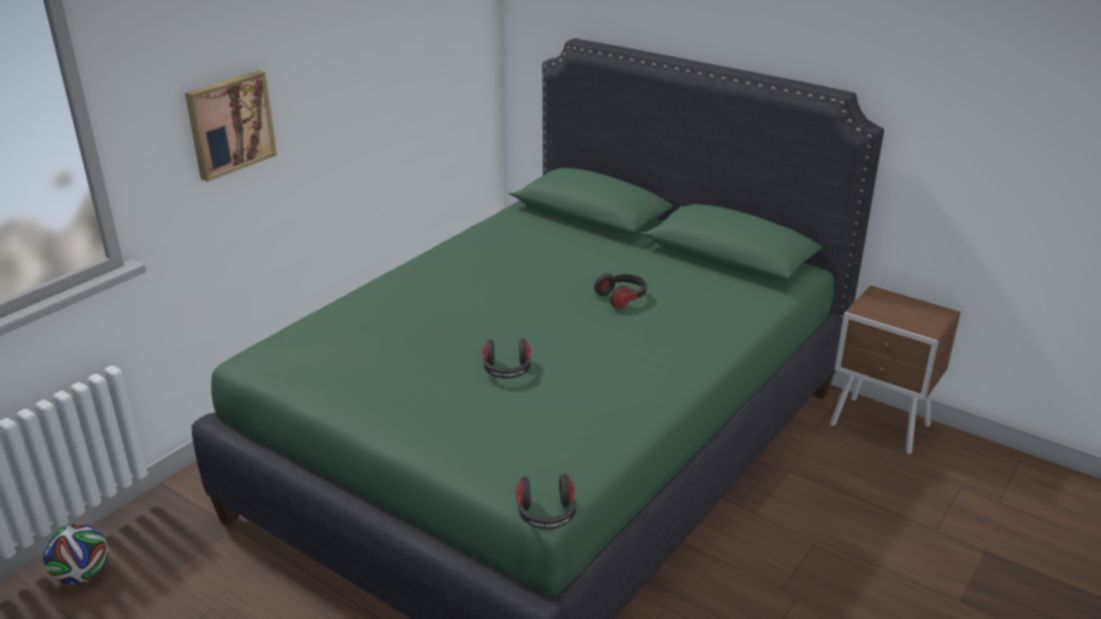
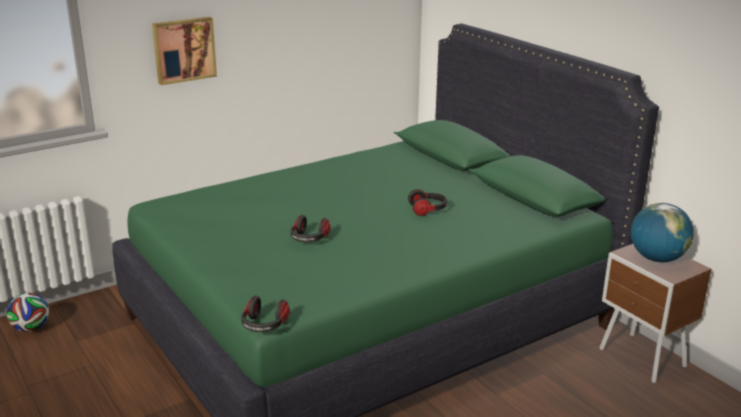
camera: 20 degrees right, 5 degrees down
(898, 310) = (657, 258): none -> globe

